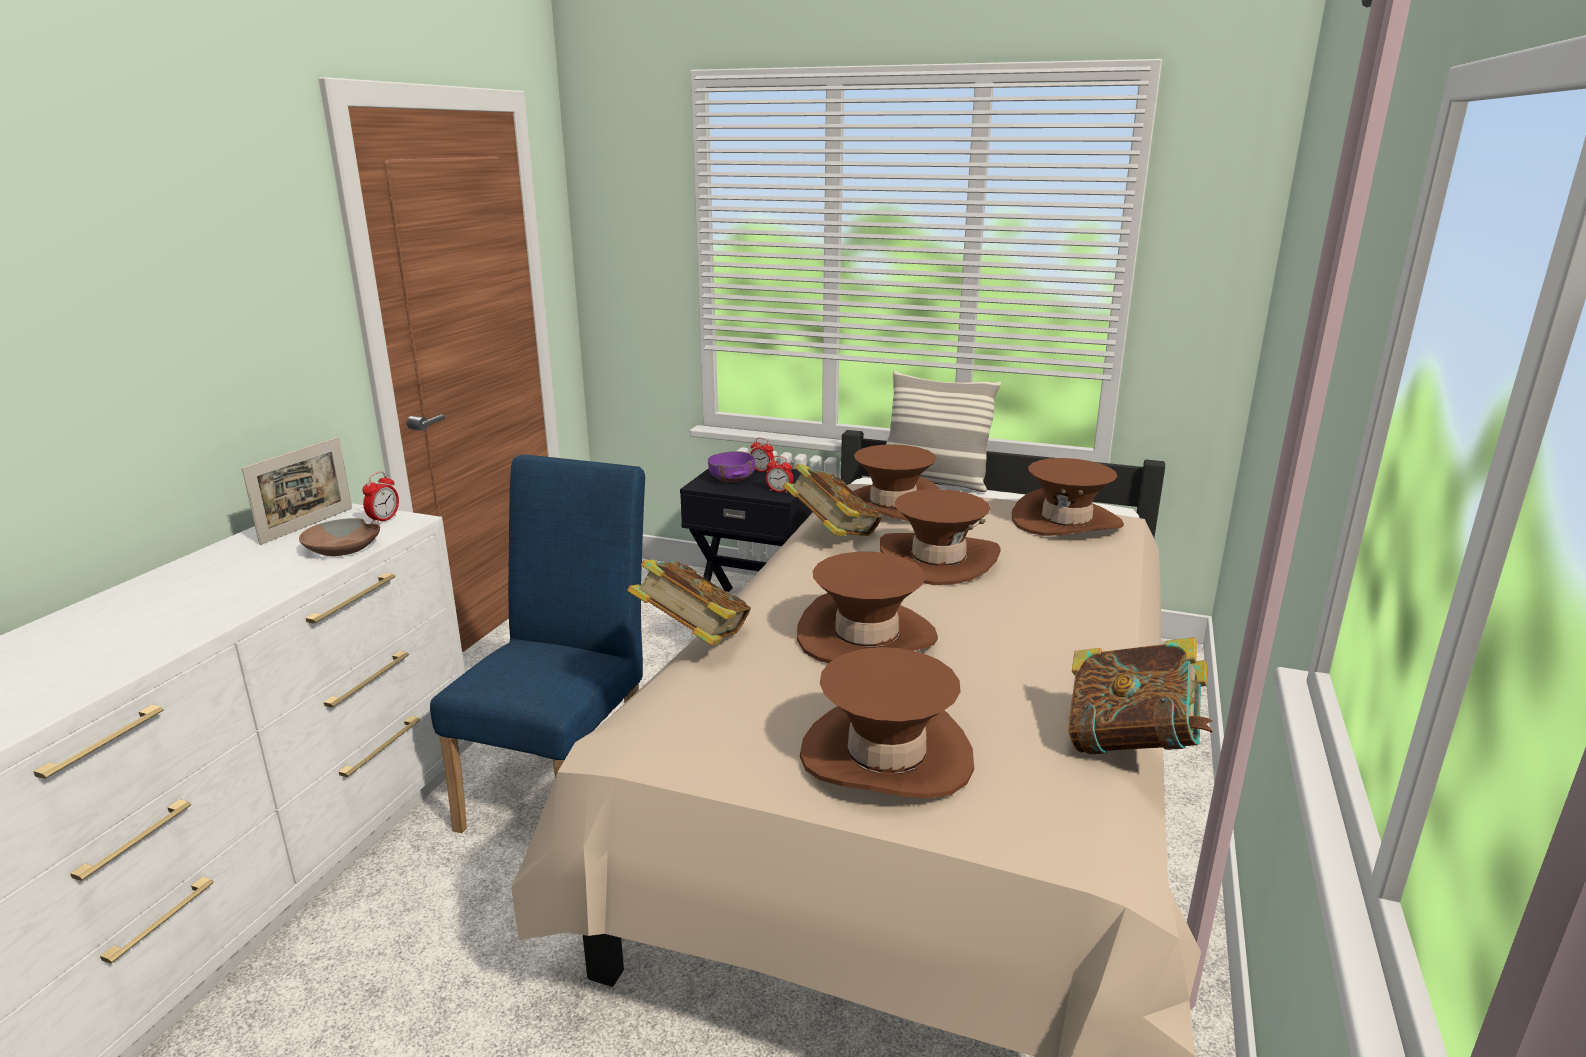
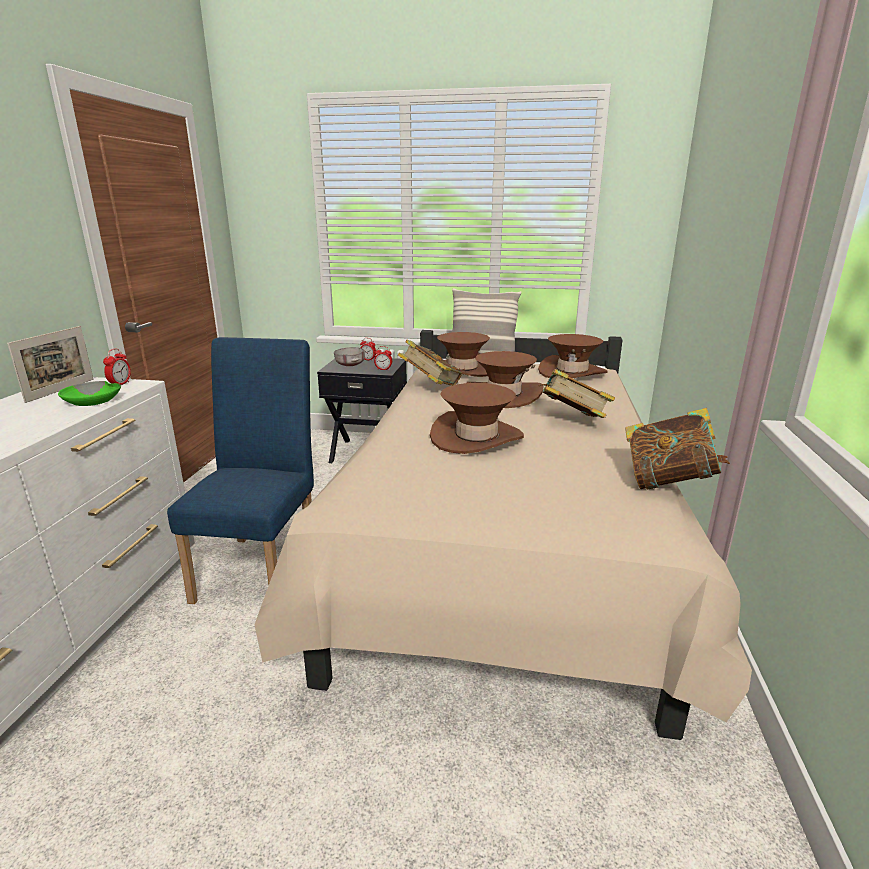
camera: 10 degrees left, 0 degrees up
(343, 548) = (93, 401): brown bowl -> green bowl
(692, 639) = (360, 447): book -> book (571, 421)
(732, 479) = (350, 365): purple bowl -> grey bowl
(886, 755) = (519, 501): brown hat -> none

